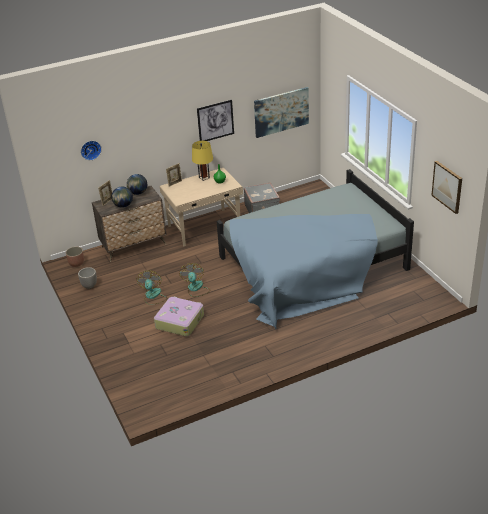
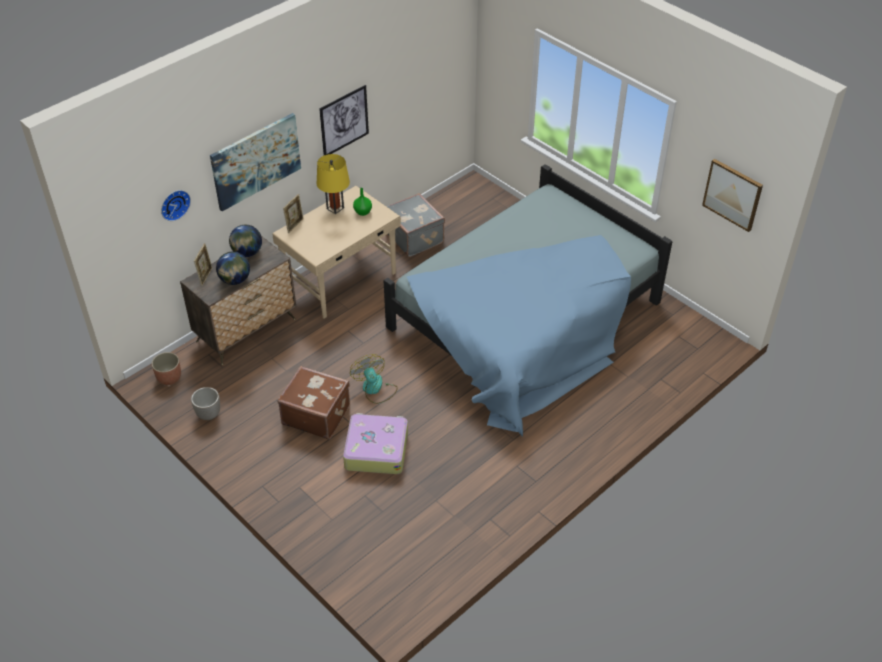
camera: 20 degrees left, 10 degrees up
(153, 296) = (316, 414): fan -> brown suitcase
(281, 112) = (428, 88): picture -> picture (256, 161)

